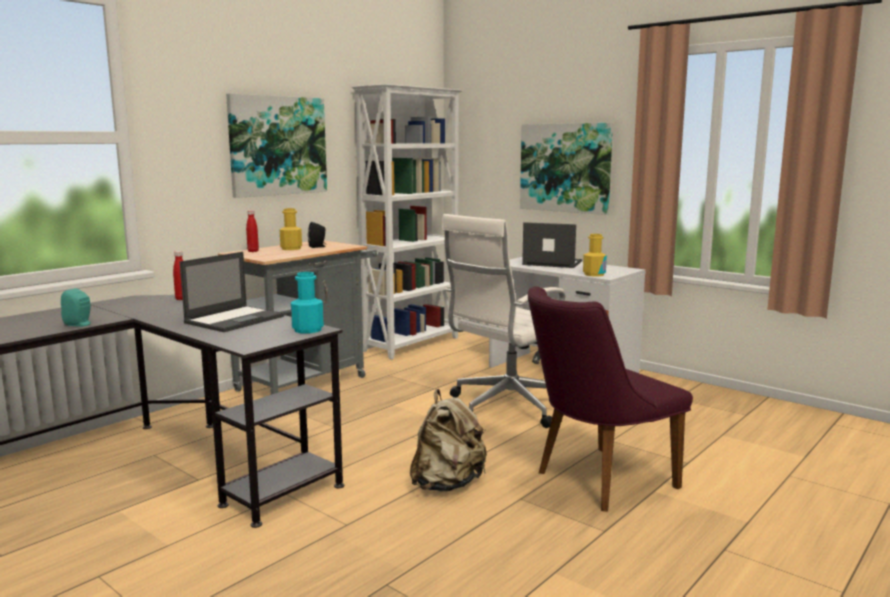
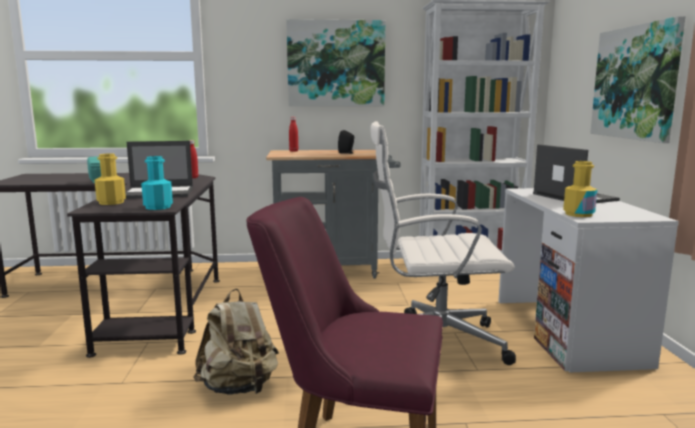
camera: 45 degrees right, 0 degrees up
(291, 248) = (324, 152): yellow bottle -> yellow bottle (111, 202)

